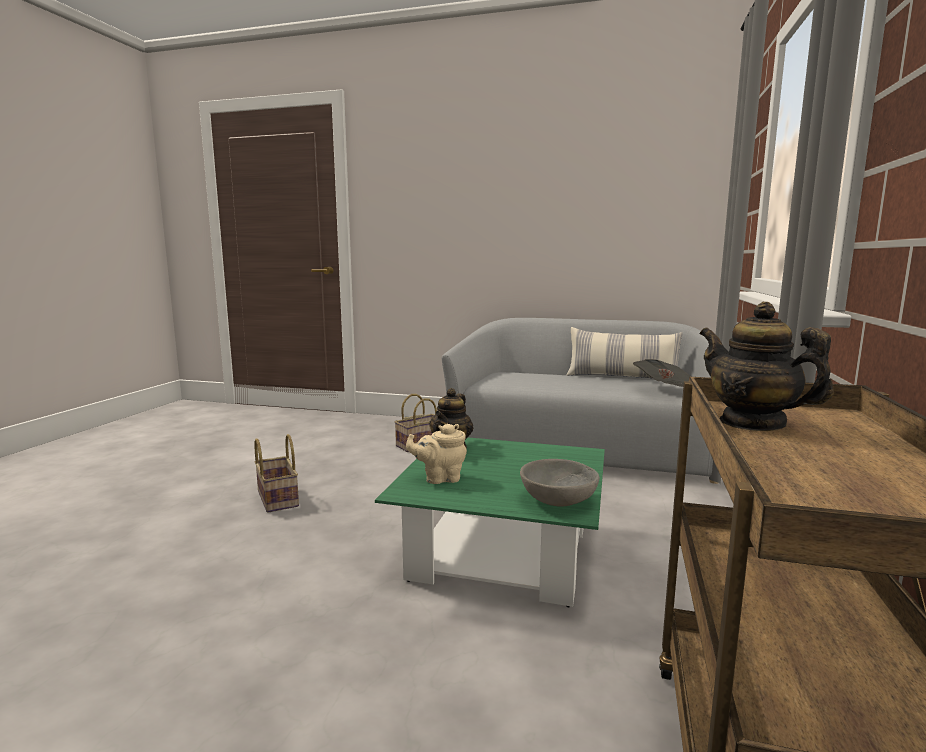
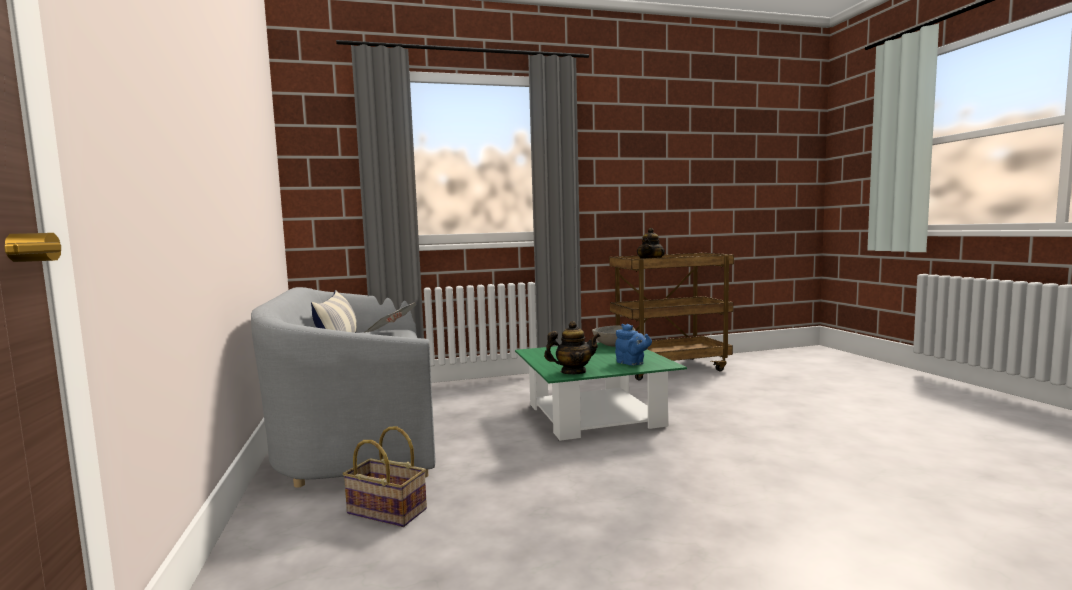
camera: 120 degrees left, 5 degrees down
(276, 498) = (657, 525): basket -> none
(440, 478) = (632, 363): beige teapot -> blue teapot

